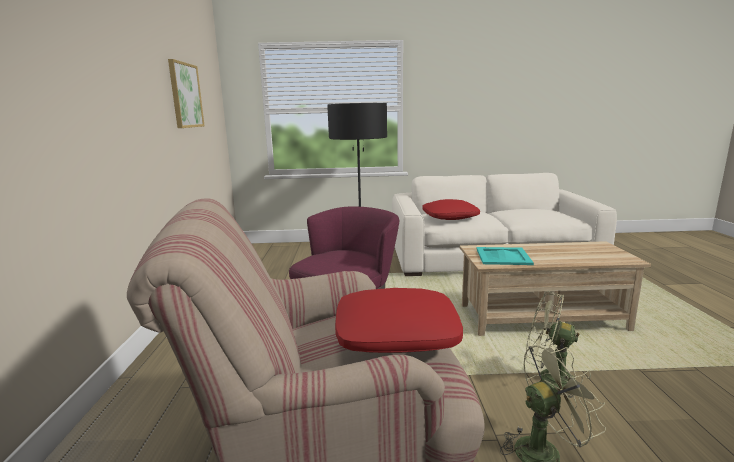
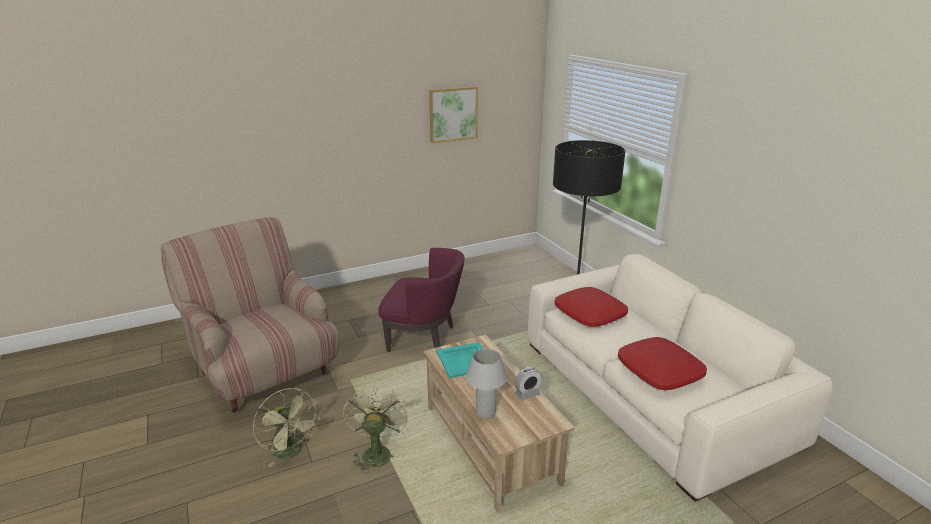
camera: 65 degrees right, 10 degrees up
(397, 333) = (264, 329): red pillow -> red pillow (660, 371)
(562, 246) = (527, 394): none -> alarm clock
(590, 260) = (485, 412): none -> white table lamp

